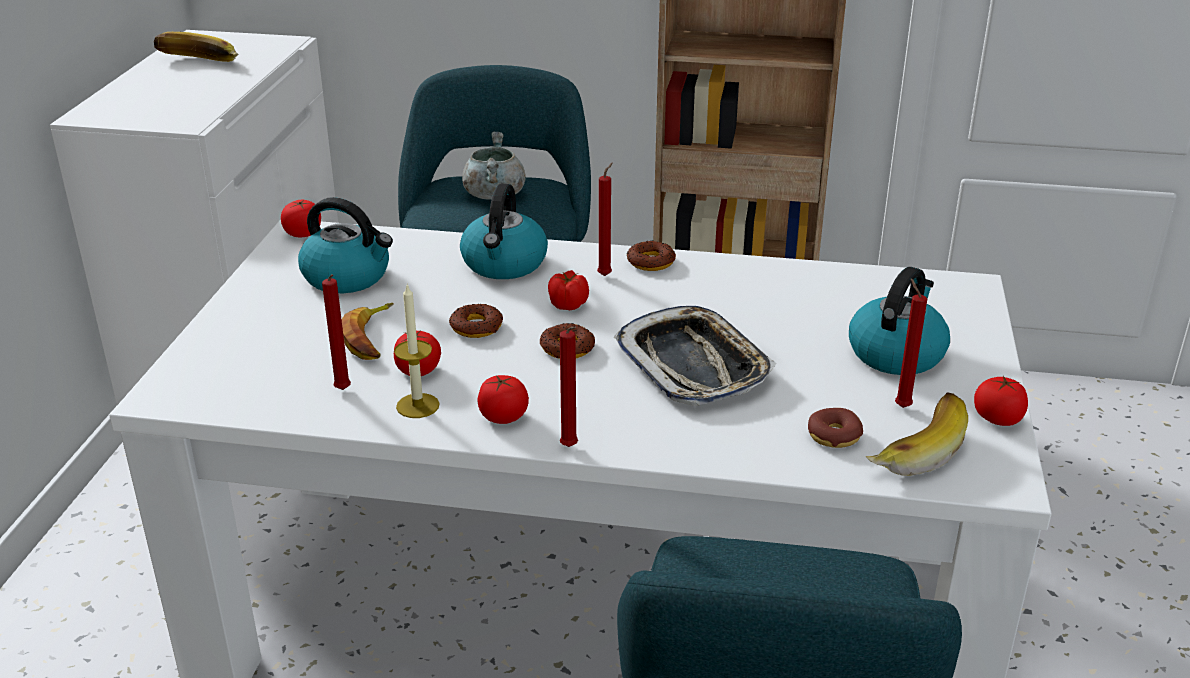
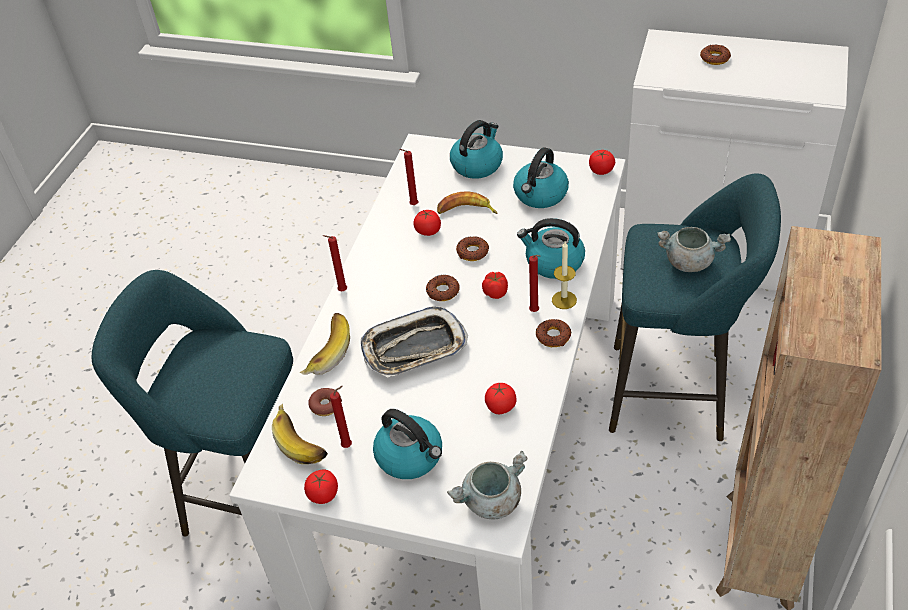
camera: 100 degrees right, 15 degrees up
(164, 88) = (715, 58): none -> donut
(197, 63) = (769, 63): banana -> banana (325, 352)
(246, 333) = (477, 164): none -> kettle
(417, 405) = (393, 233): candle -> candle (564, 300)
(503, 416) = (376, 265): tomato -> tomato (500, 406)
(937, 294) = (491, 502): none -> grey cooking pot

